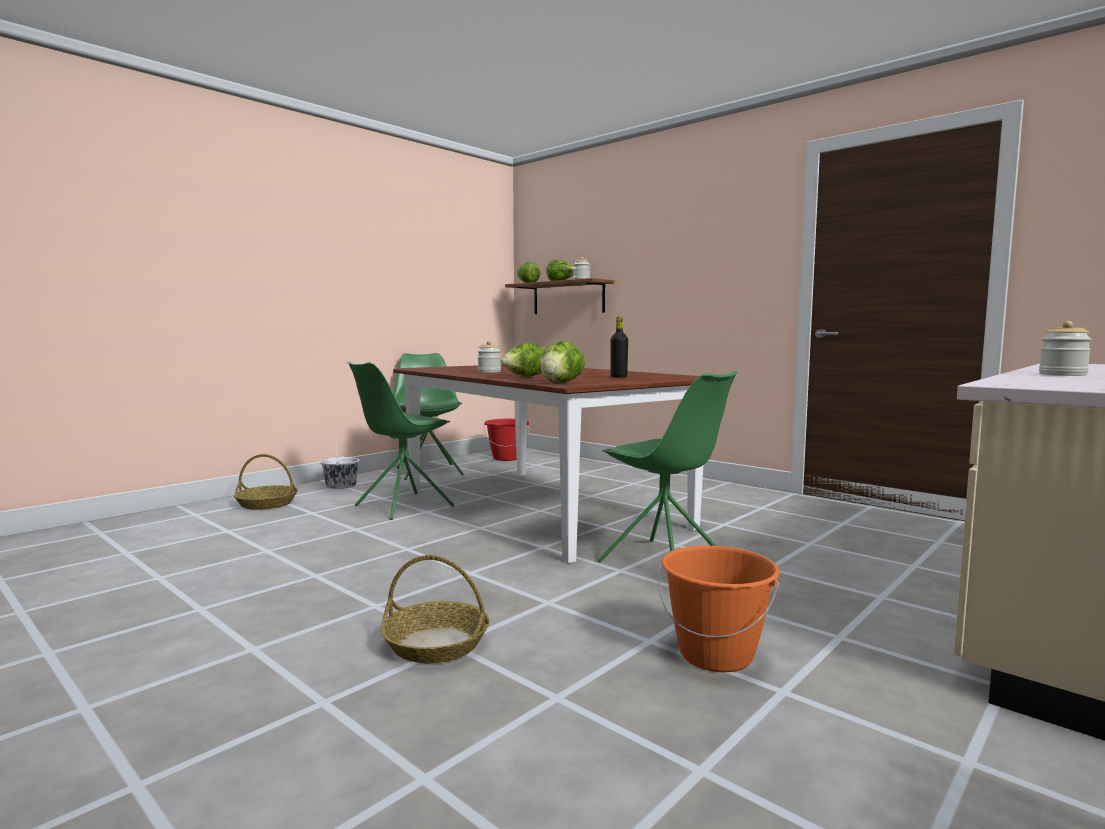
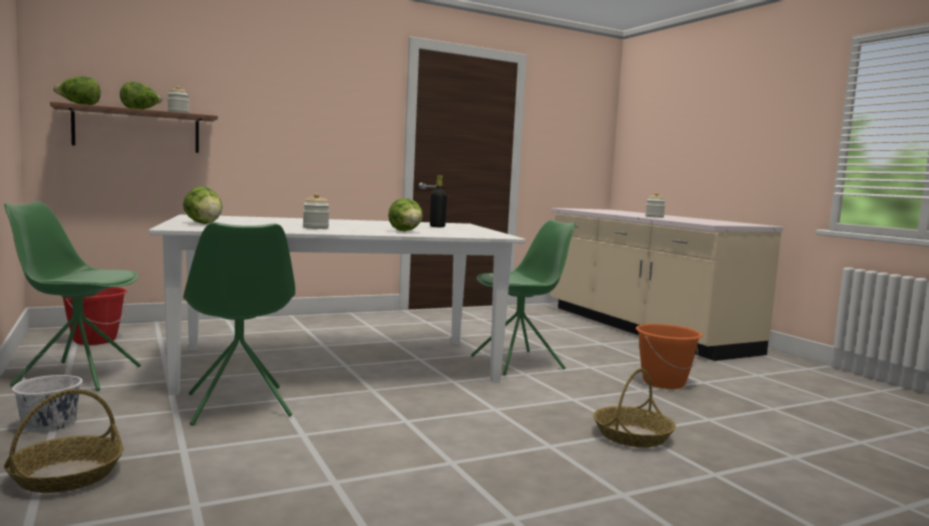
camera: 70 degrees left, 0 degrees up
(540, 508) = (338, 364): brown dining table -> white dining table
(560, 383) = (484, 235): lettuce -> lettuce (204, 224)

